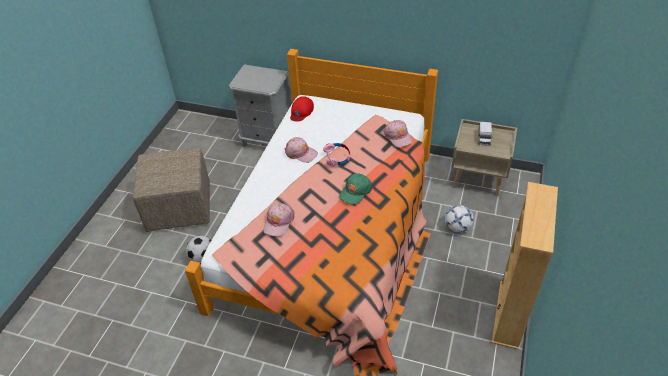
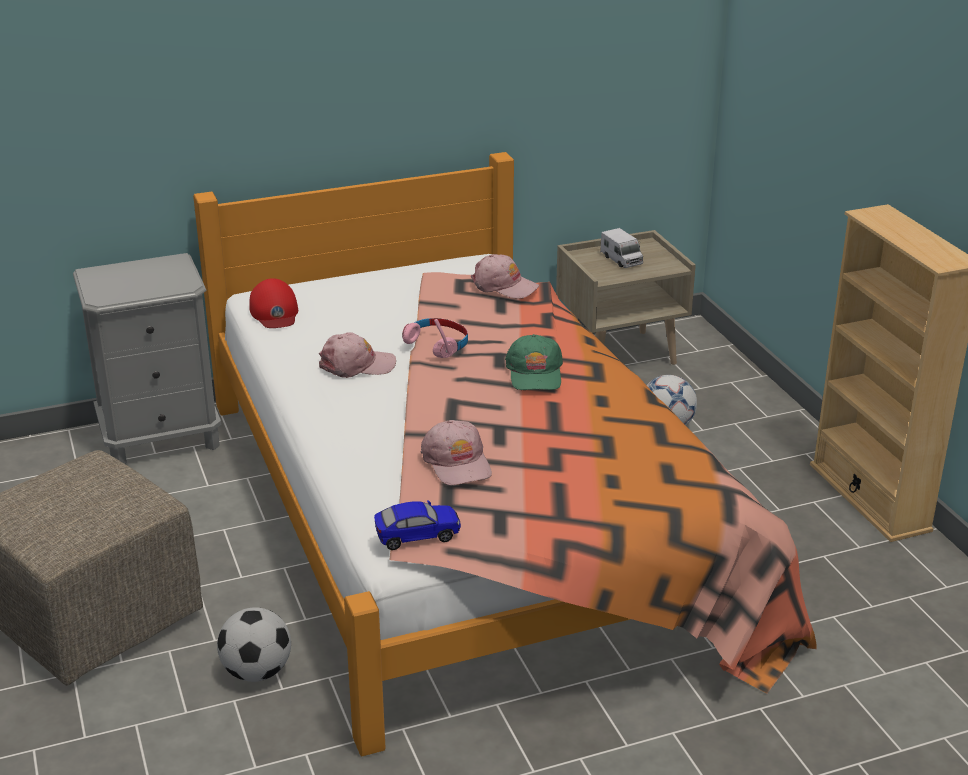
camera: 40 degrees left, 15 degrees down
(230, 249) = (417, 536): none -> toy car

